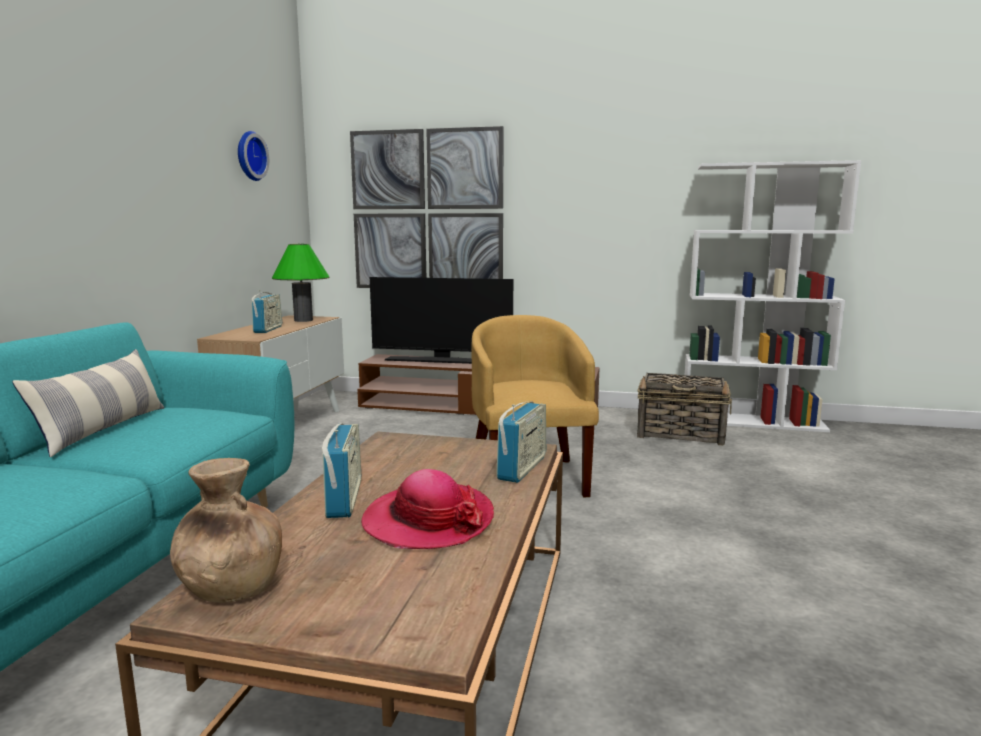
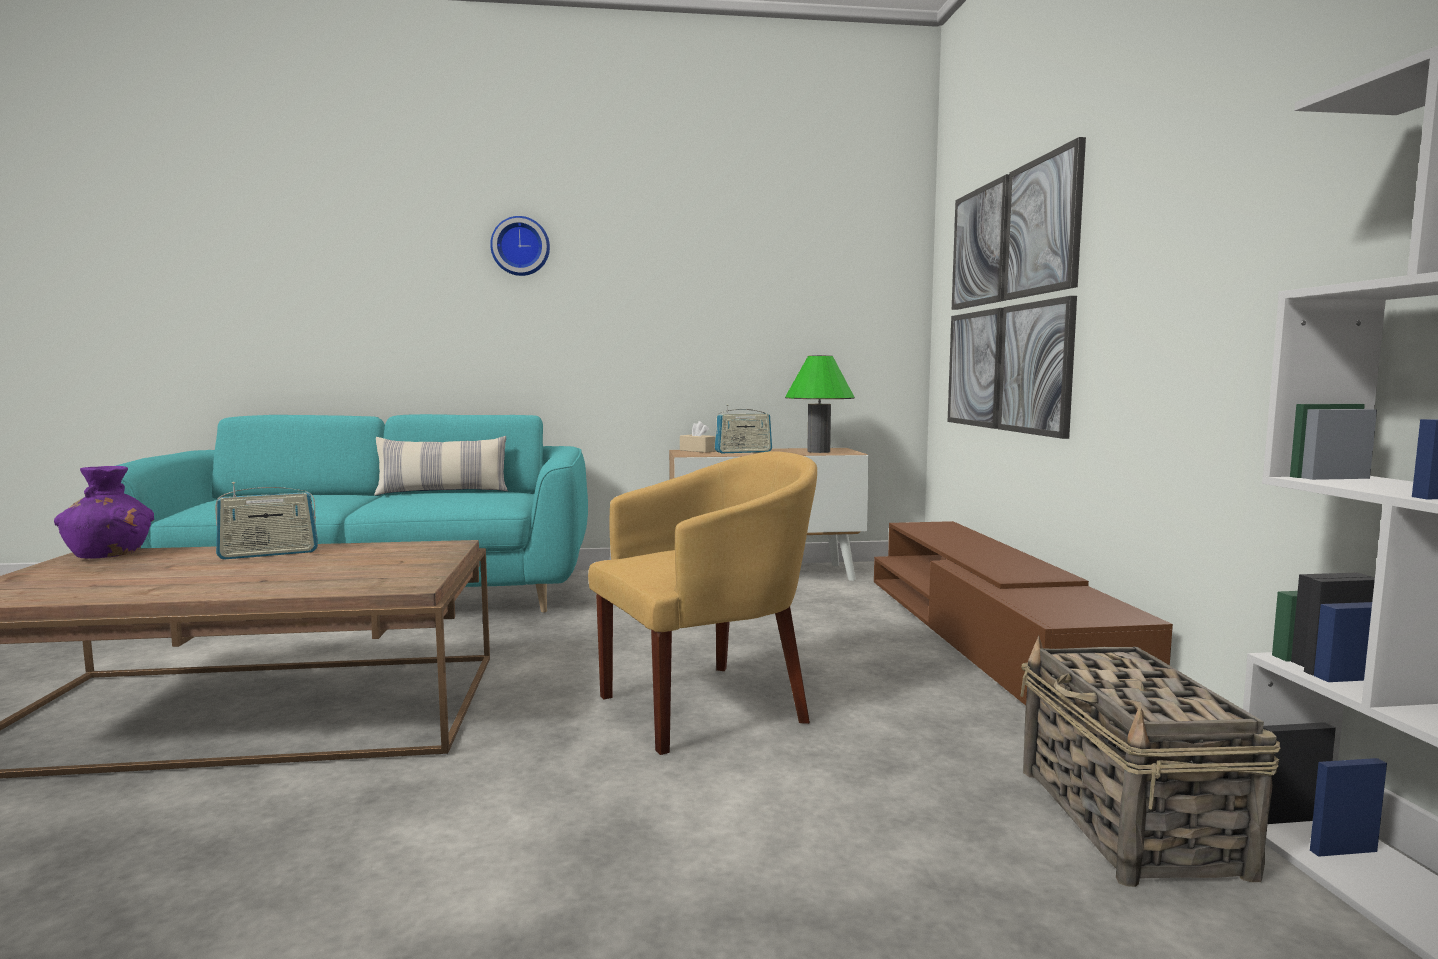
camera: 70 degrees right, 5 degrees down
(230, 334) = (698, 450): none -> beige tissue box
(230, 587) = (110, 555): brown vase -> purple vase
(249, 156) = (799, 255): wall clock -> wall clock (520, 246)
(428, 521) = (197, 576): hat -> none
(443, 361) = (972, 544): television -> none
(522, 468) = (338, 587): radio -> none

